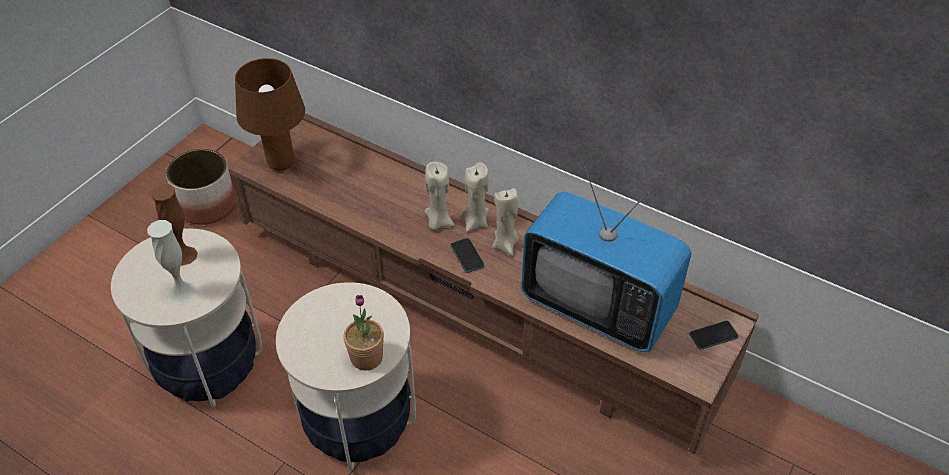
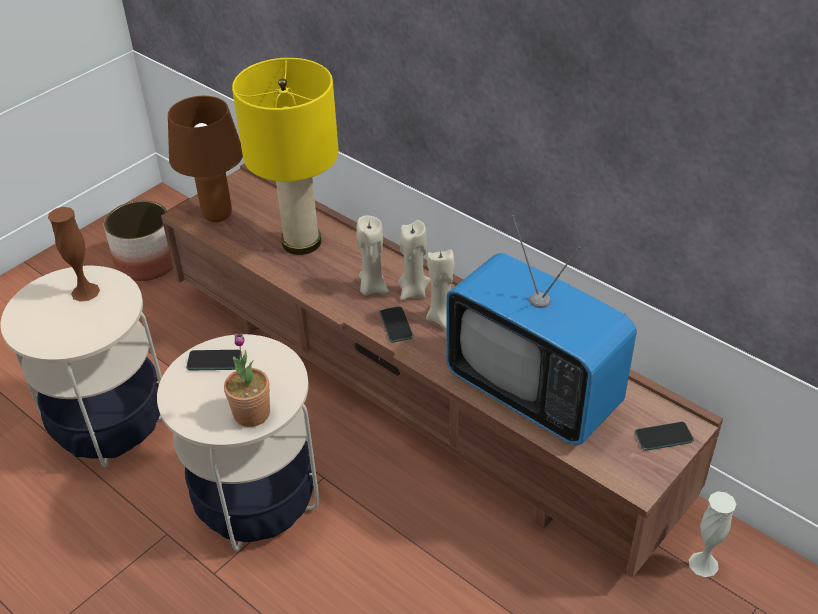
camera: 10 degrees right, 5 degrees down
(182, 291) = (73, 327): white vase -> white vase (703, 564)
(320, 311) = (214, 361): none -> phone
(365, 184) = (301, 242): none -> yellow table lamp

